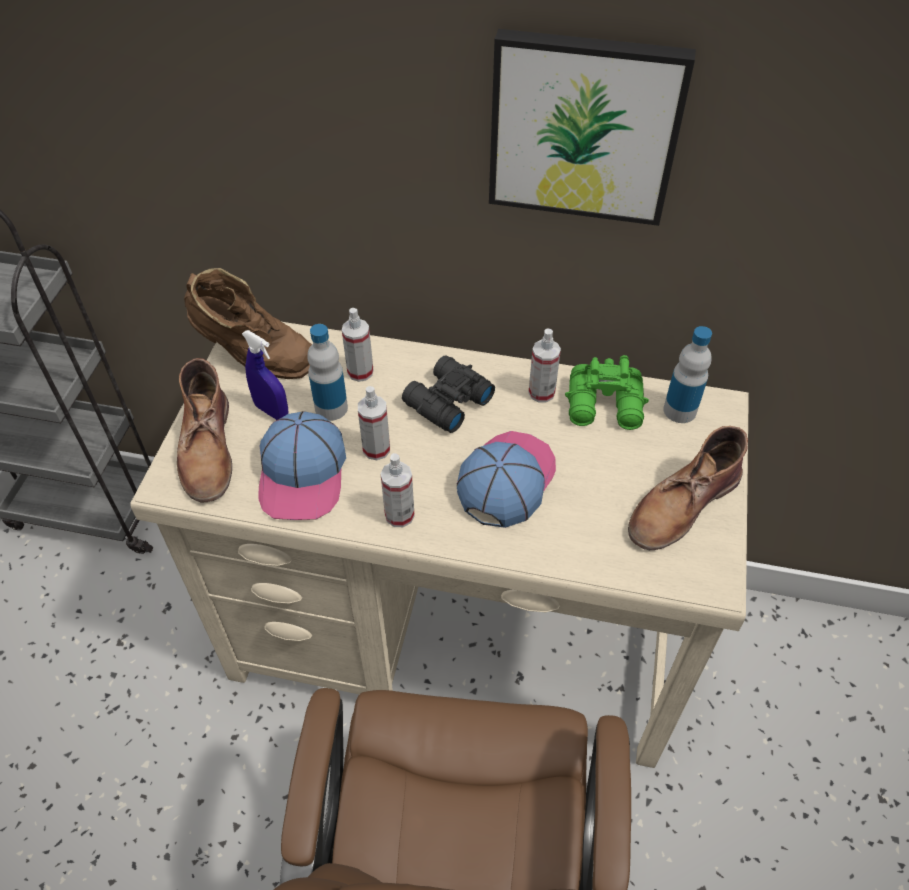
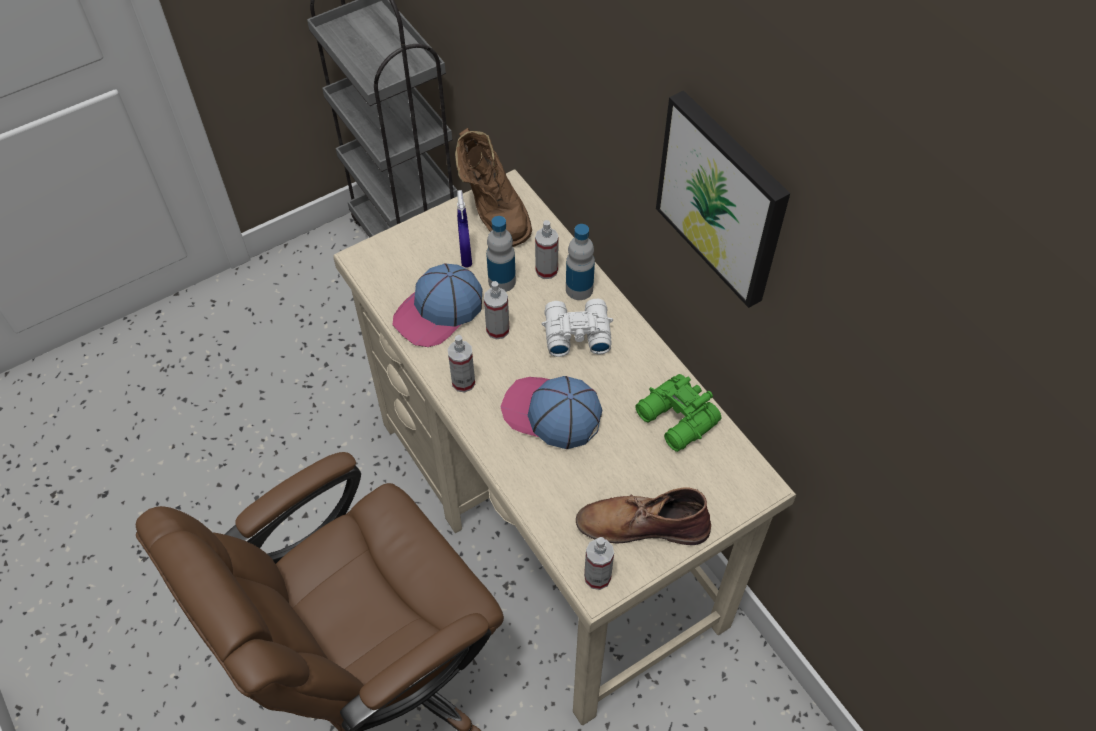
camera: 45 degrees right, 5 degrees up
(207, 449) = (405, 252): brown boot -> none
(446, 402) = (575, 332): black binoculars -> white binoculars
(506, 480) = (551, 413): cap -> cap turned 135 degrees counterclockwise
(541, 392) = (645, 376): spray bottle -> spray bottle (597, 577)
(679, 410) = (725, 465): bottle -> bottle (579, 289)

